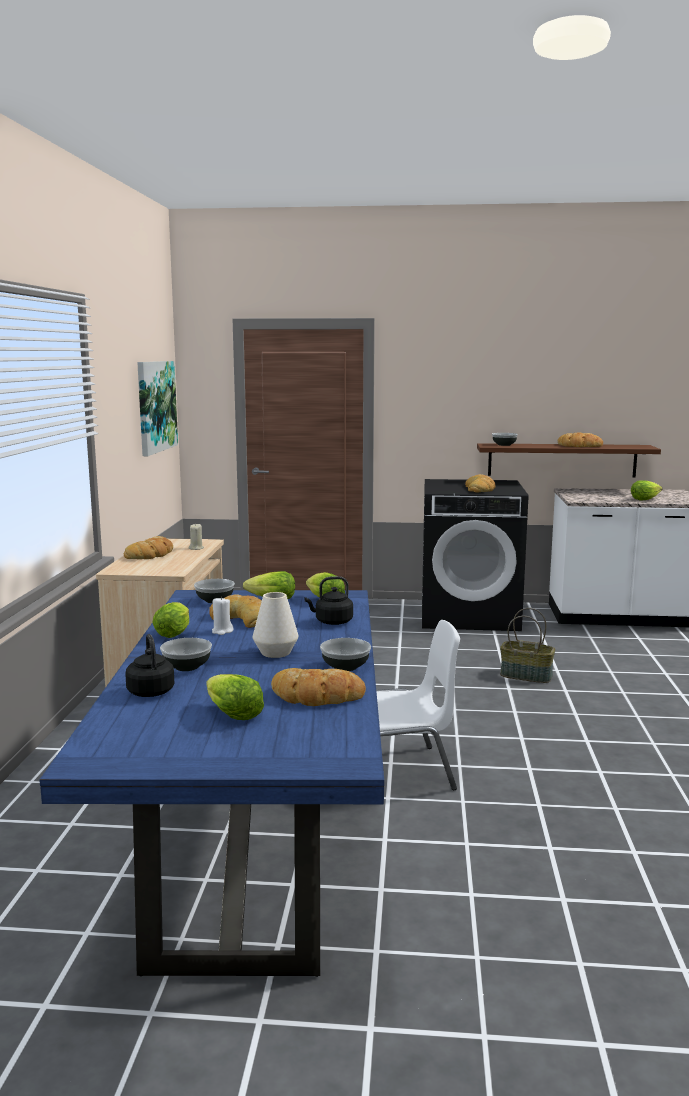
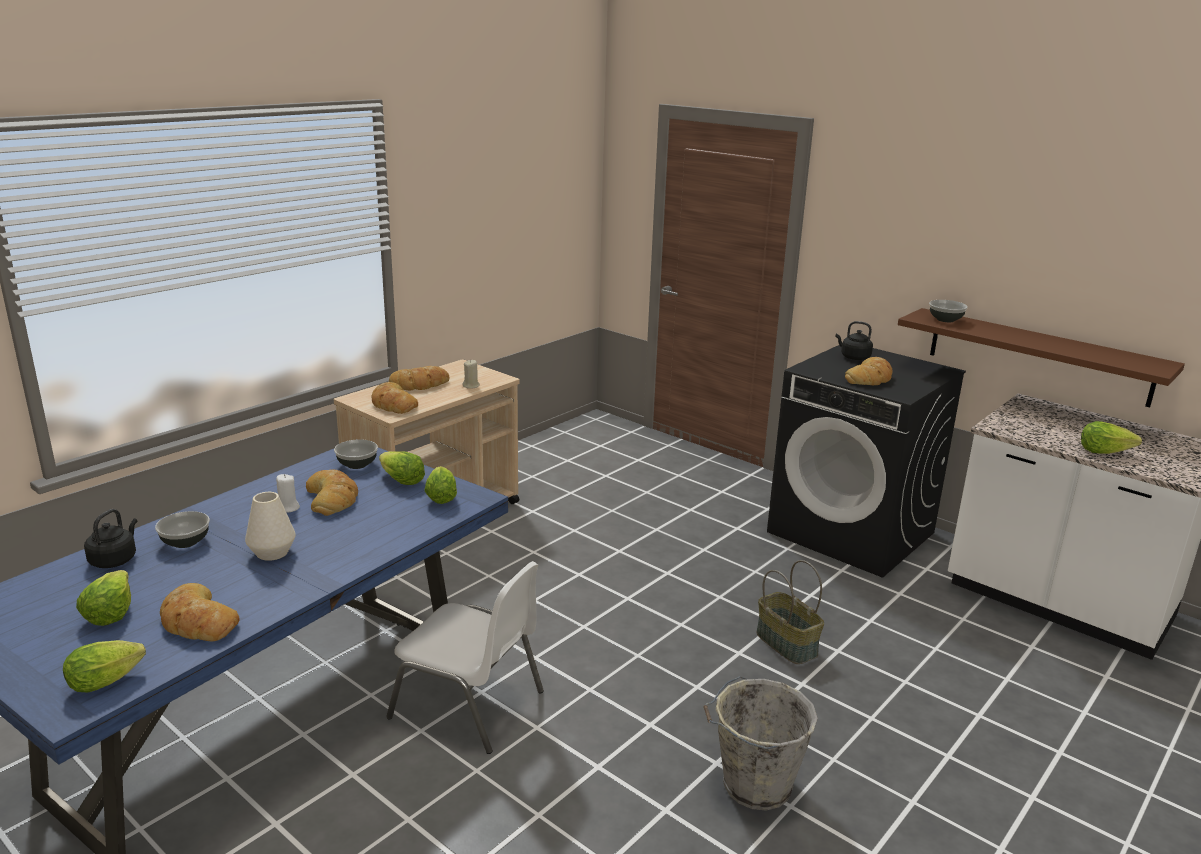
camera: 35 degrees right, 10 degrees up
(155, 406) = (542, 206): picture -> none
(175, 633) = (253, 496): lettuce -> lettuce (109, 680)
(331, 622) = (389, 530): black kettle -> black kettle (853, 357)
(345, 667) = (284, 595): bowl -> none
(579, 446) = (1052, 344): bread -> bread (393, 404)
(621, 742) = (753, 785): none -> grey bucket

